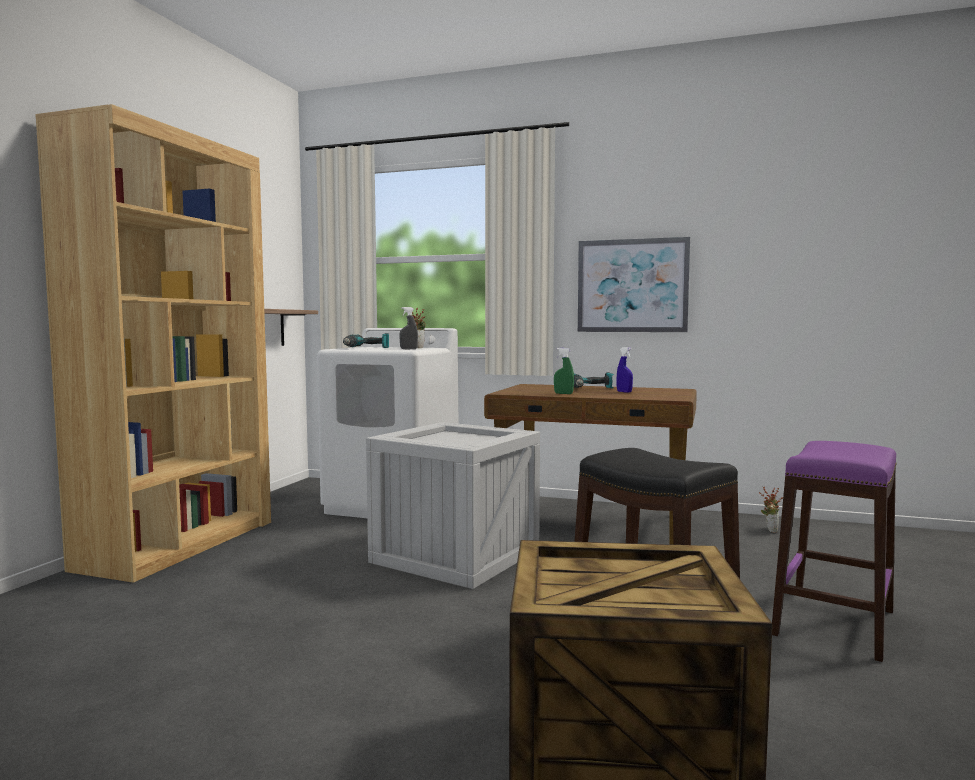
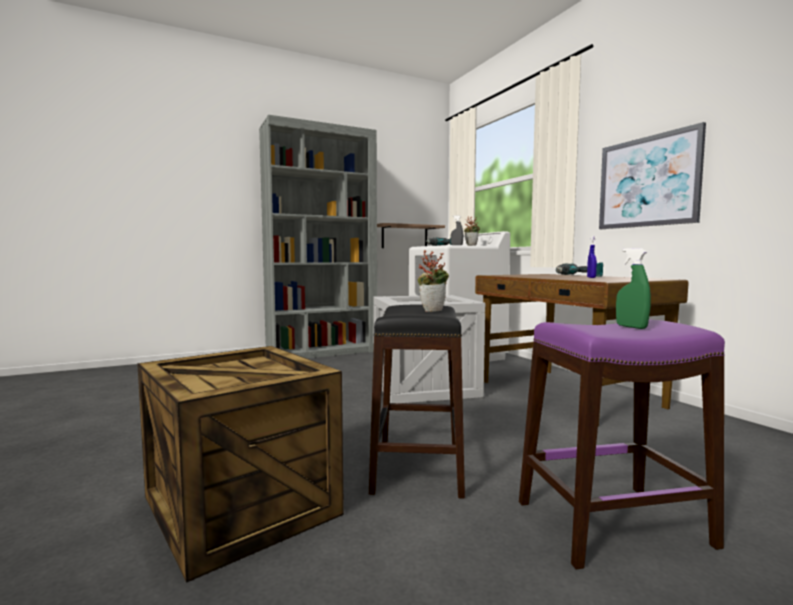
camera: 45 degrees right, 0 degrees up
(180, 544) = (322, 352): brown bookcase -> grey bookcase
(563, 393) = (531, 276): green spray bottle -> green spray bottle (631, 327)
(769, 530) = (751, 442): potted plant -> potted plant (432, 310)

